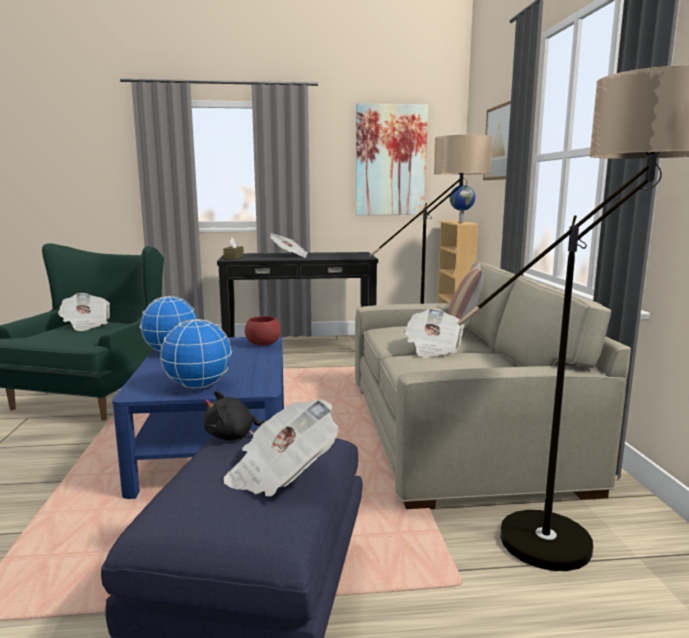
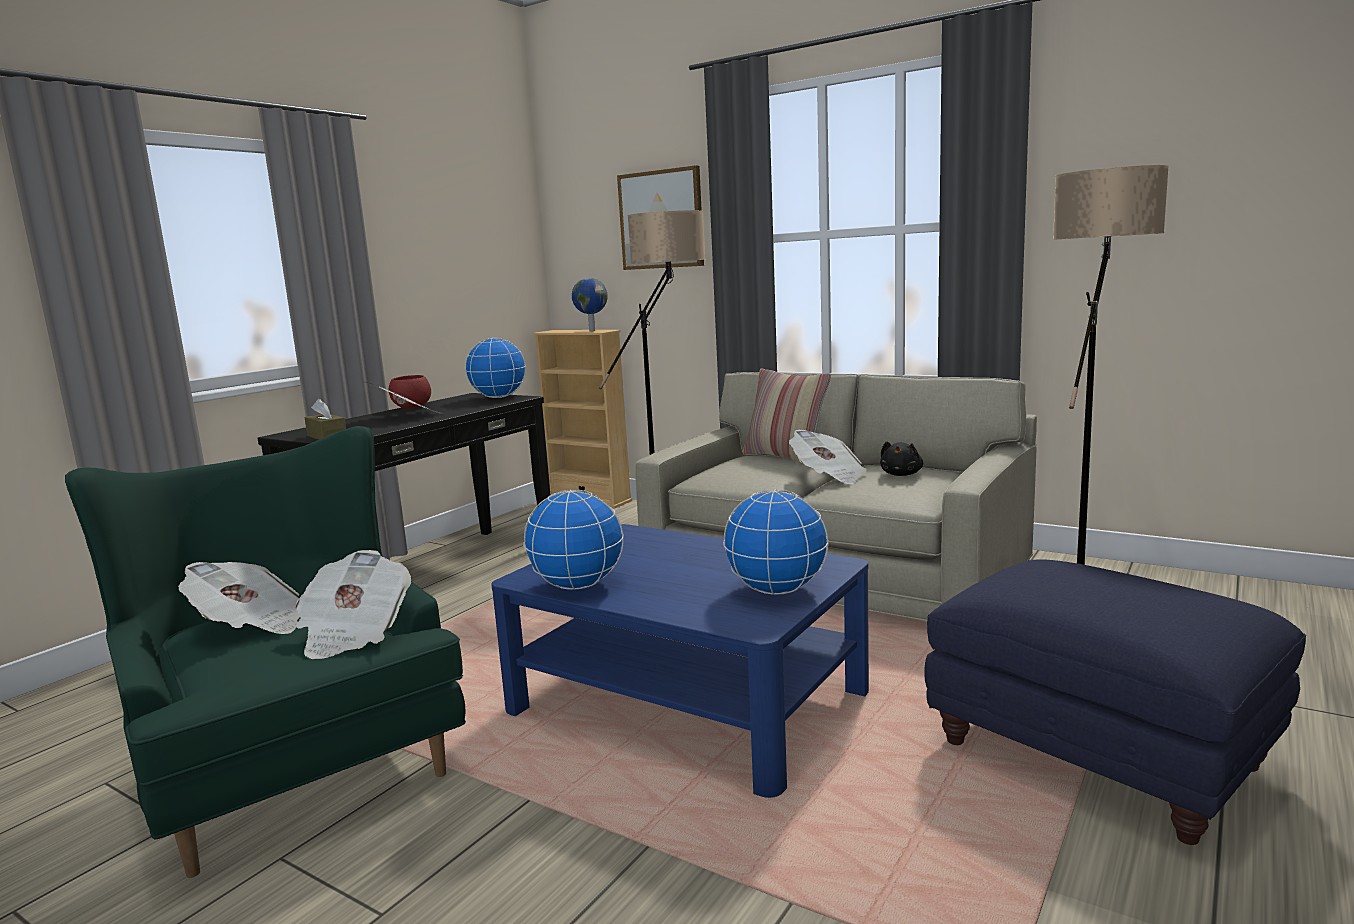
camera: 50 degrees left, 0 degrees up
(233, 436) = (1006, 591): black plush toy -> black plush toy (901, 474)
(263, 344) = (644, 537): red bowl -> red bowl (411, 407)
(281, 473) = (1137, 583): newspaper -> newspaper (353, 633)
(361, 255) = (498, 397): none -> globe
(390, 160) = (464, 246): picture -> none

